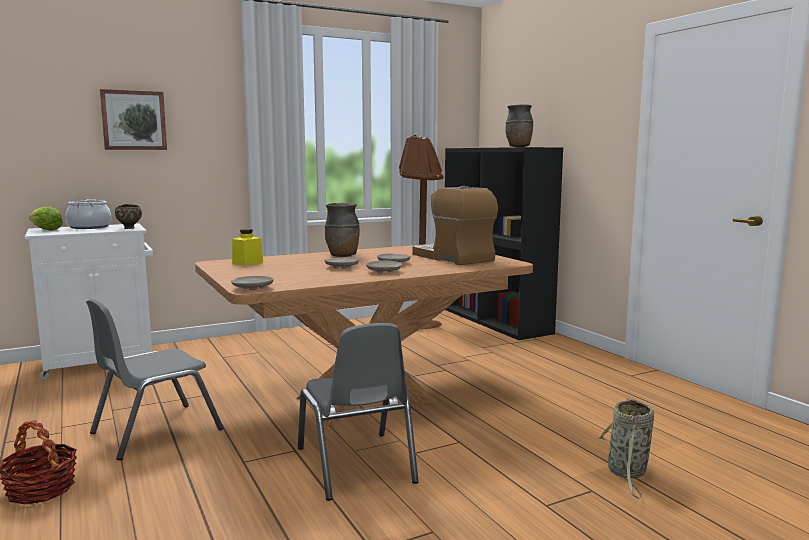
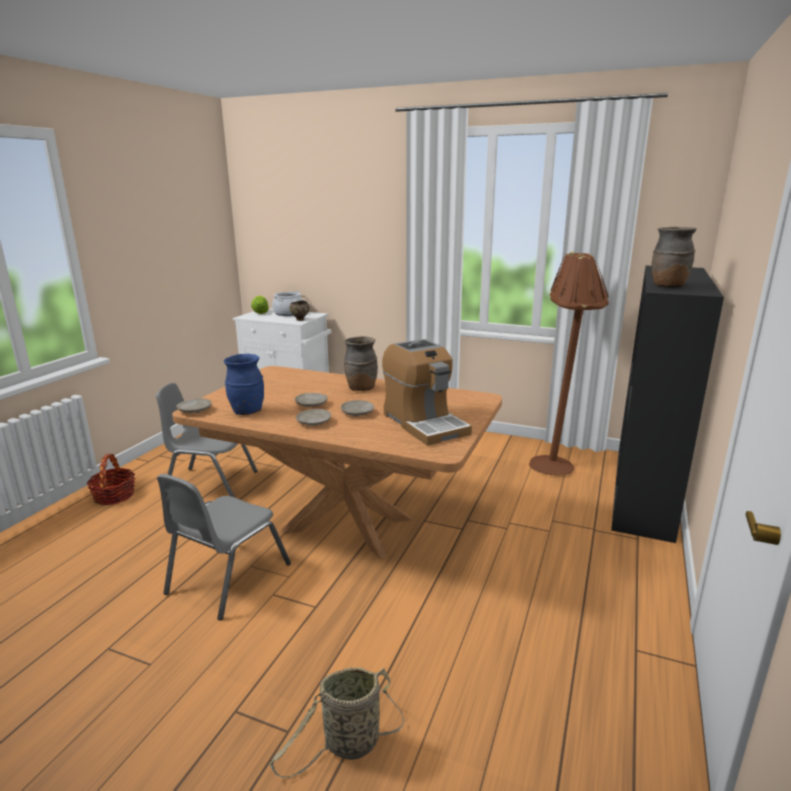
camera: 50 degrees right, 10 degrees up
(133, 120) = (327, 229): picture -> none
(247, 263) = (285, 377): yellow jar -> none
(306, 279) = (247, 412): none -> blue vase
(454, 258) = (424, 423): coffee machine -> coffee machine turned 135 degrees clockwise

